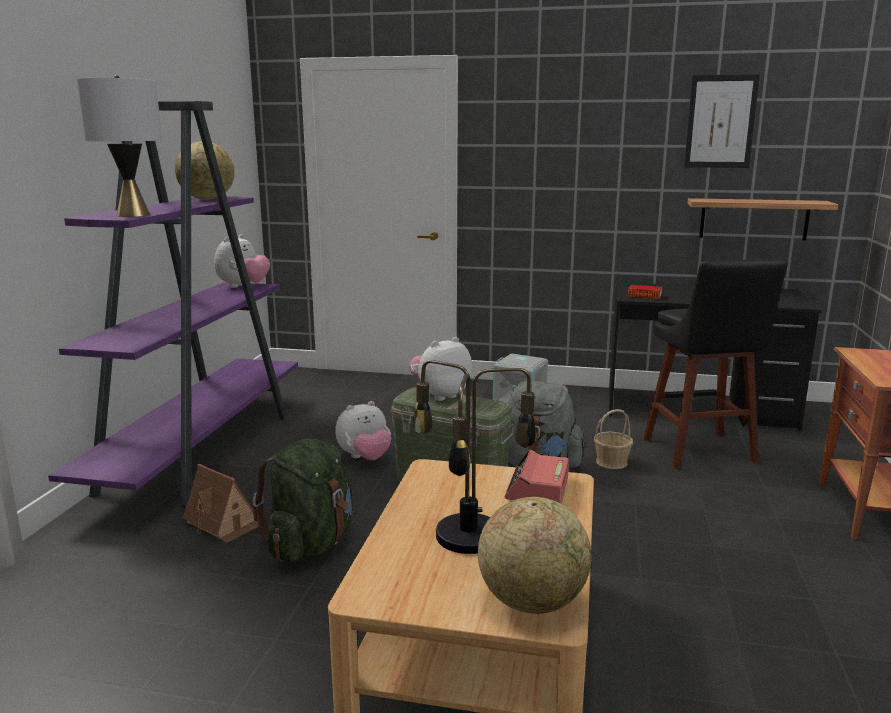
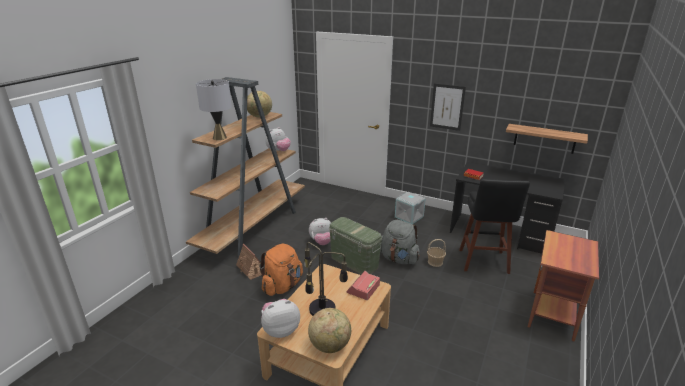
camera: 15 degrees right, 10 degrees up
(201, 450) = (253, 227): purple bookcase -> brown bookcase
(311, 544) = (282, 286): green backpack -> orange backpack
(440, 395) = (351, 224): plush toy -> plush toy (280, 330)
(720, 122) = (530, 85): picture -> picture (447, 107)

